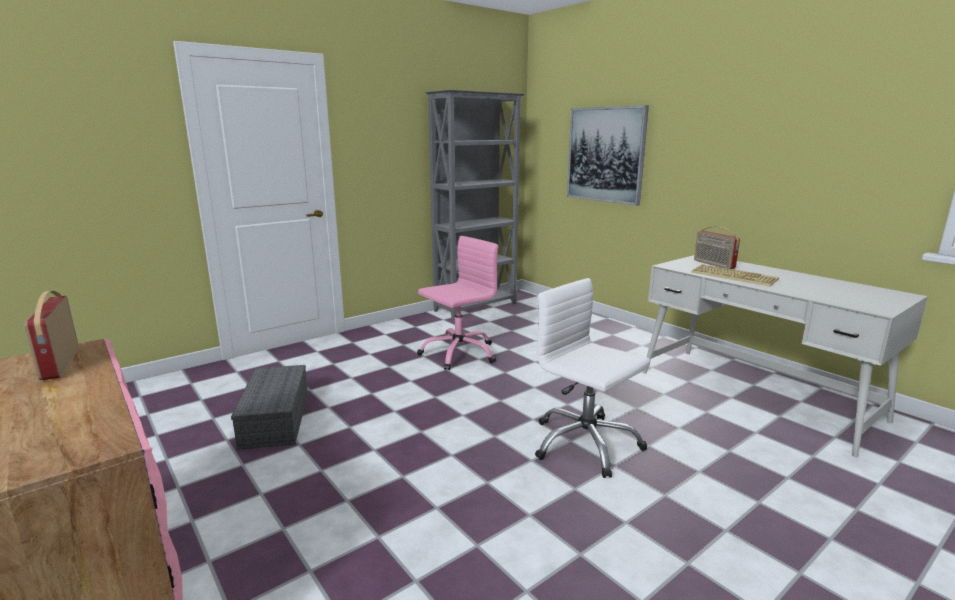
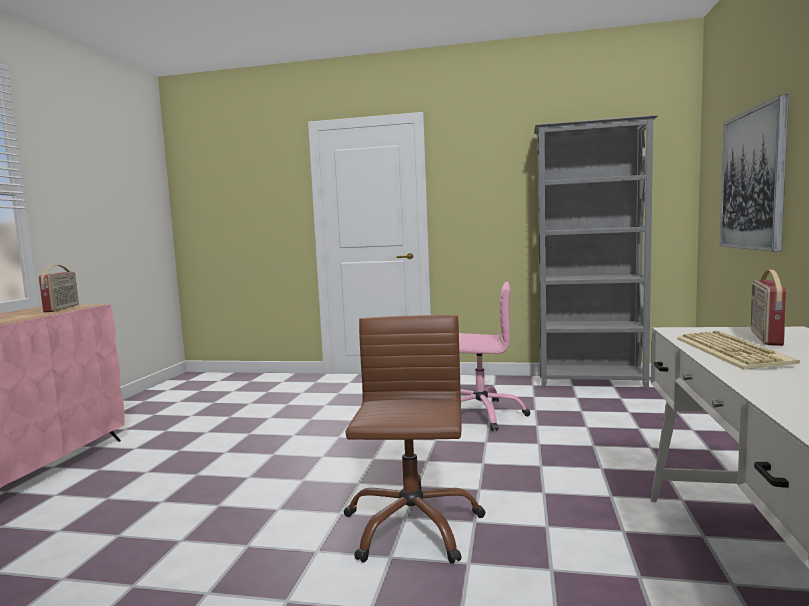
camera: 50 degrees right, 10 degrees down
(59, 363) = (62, 308): radio -> radio turned 150 degrees clockwise
(276, 419) = (271, 415): grey storage box -> none
(585, 444) = (411, 526): white office chair -> brown office chair

